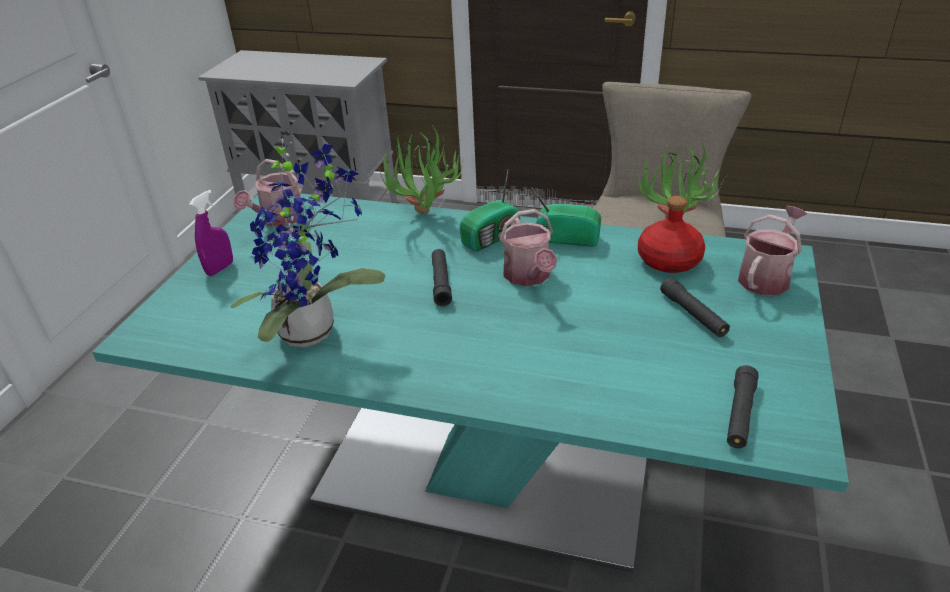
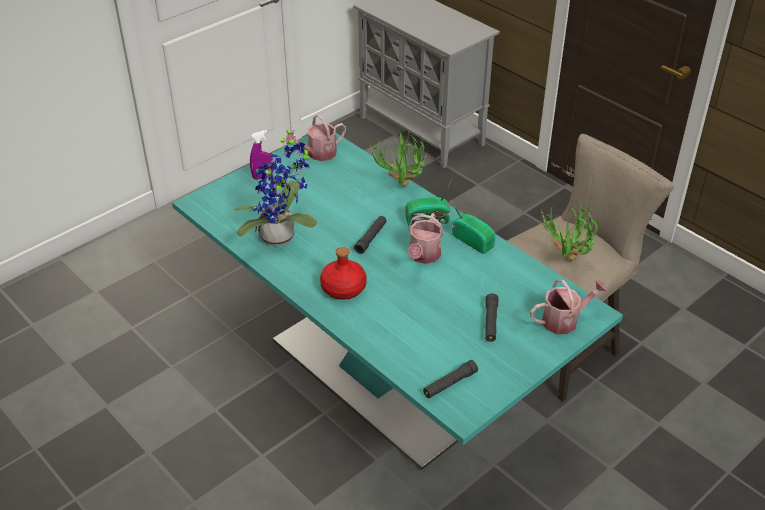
camera: 30 degrees right, 5 degrees up
(668, 260) = (517, 283): red bottle -> red bottle (344, 288)

